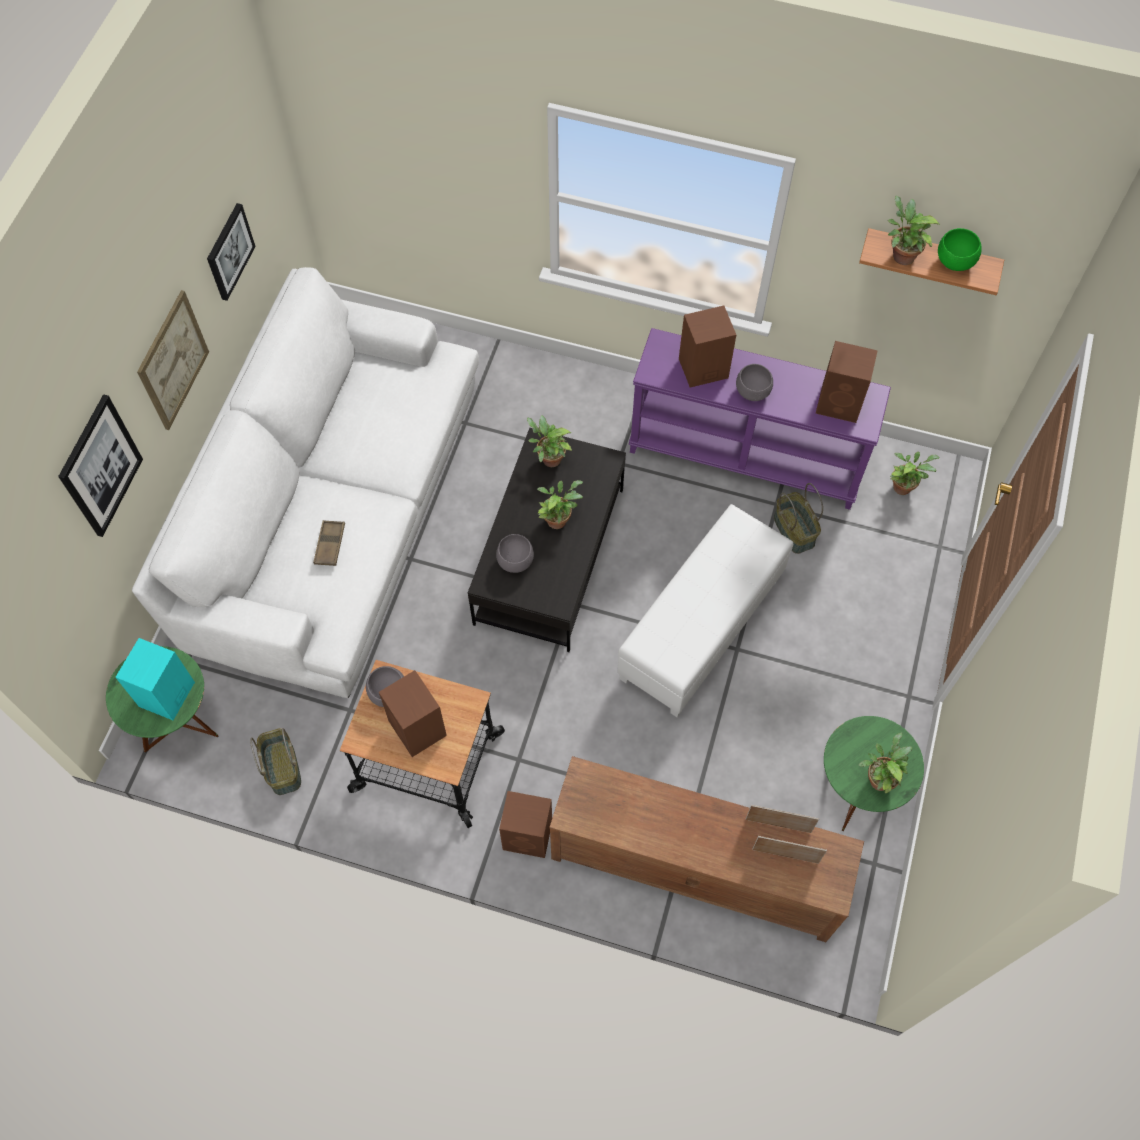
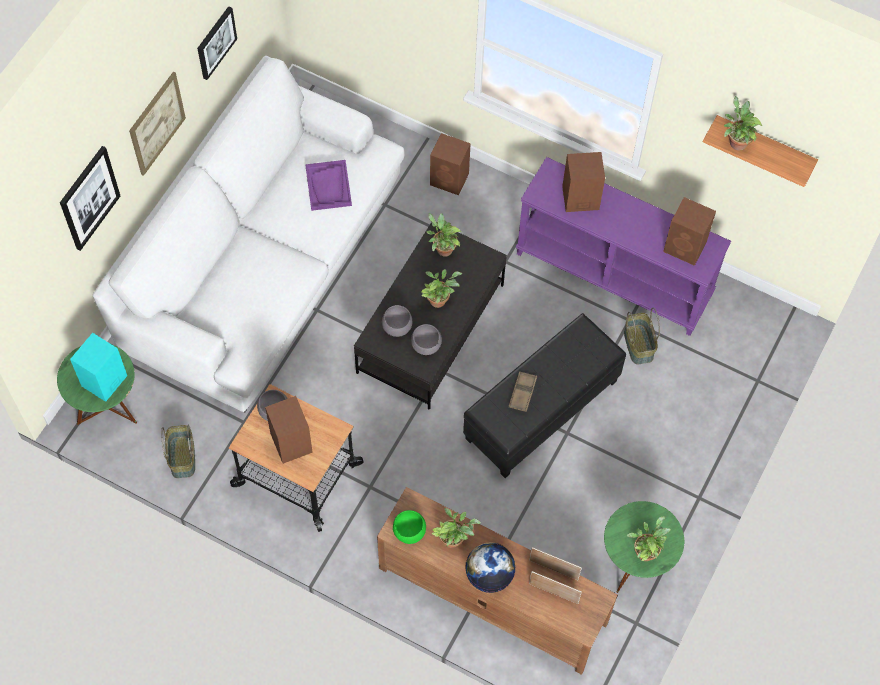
camera: 10 degrees right, 0 degrees up
(330, 545) = (252, 287): brown tray -> brown tray (522, 393)
(398, 409) = (328, 186): none -> purple tray
(529, 835) = (365, 547): brown speaker -> brown speaker (450, 179)
(700, 848) = (489, 575): none -> globe
(701, 628) = (541, 411): white ottoman -> black ottoman
(753, 392) = (617, 225): grey bowl -> grey bowl (427, 345)
(903, 486) = (741, 324): potted plant -> potted plant (454, 538)
(955, 263) = (777, 155): green bowl -> green bowl (409, 533)

